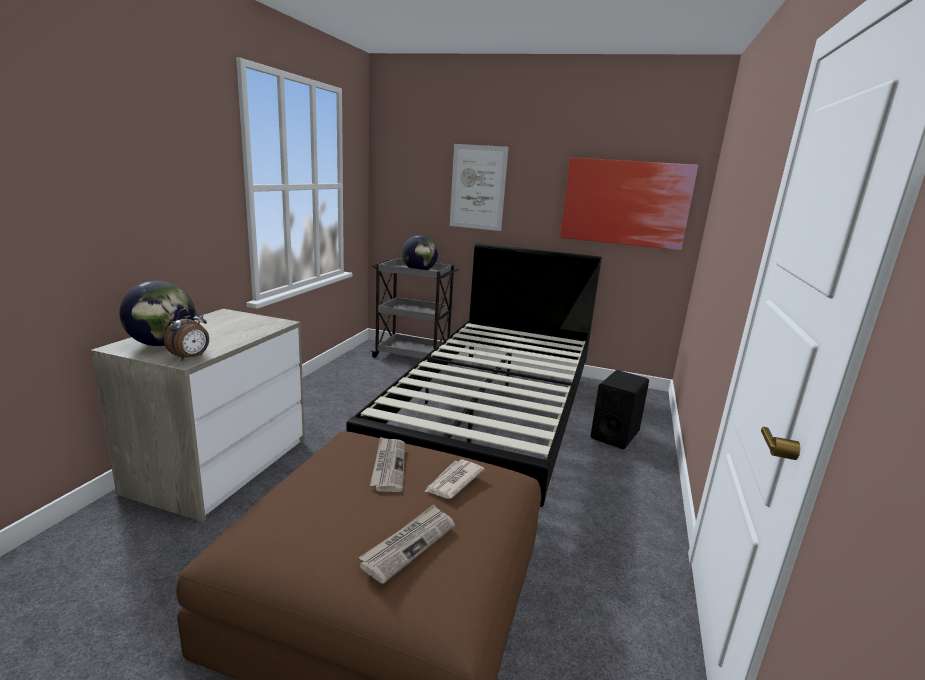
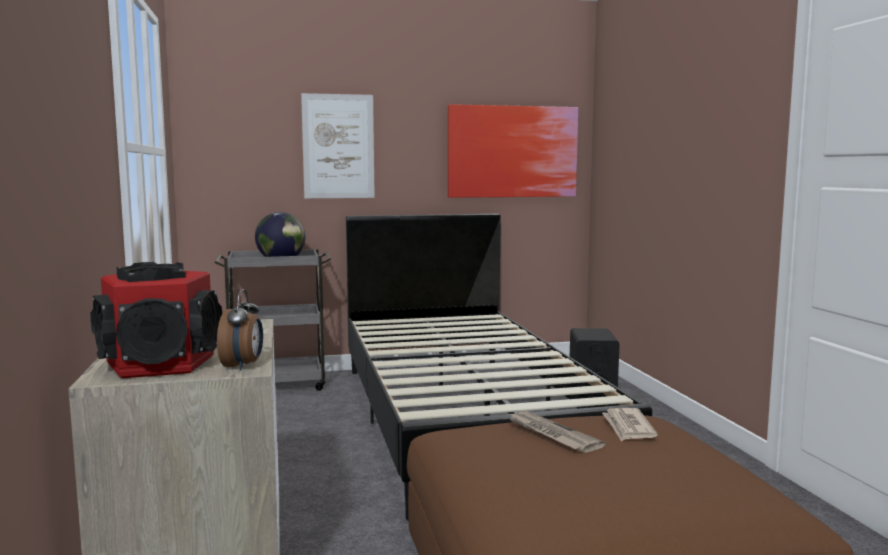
camera: 30 degrees left, 10 degrees down
(162, 344) = (161, 364): globe -> speaker
(409, 544) = (686, 475): newspaper -> none

